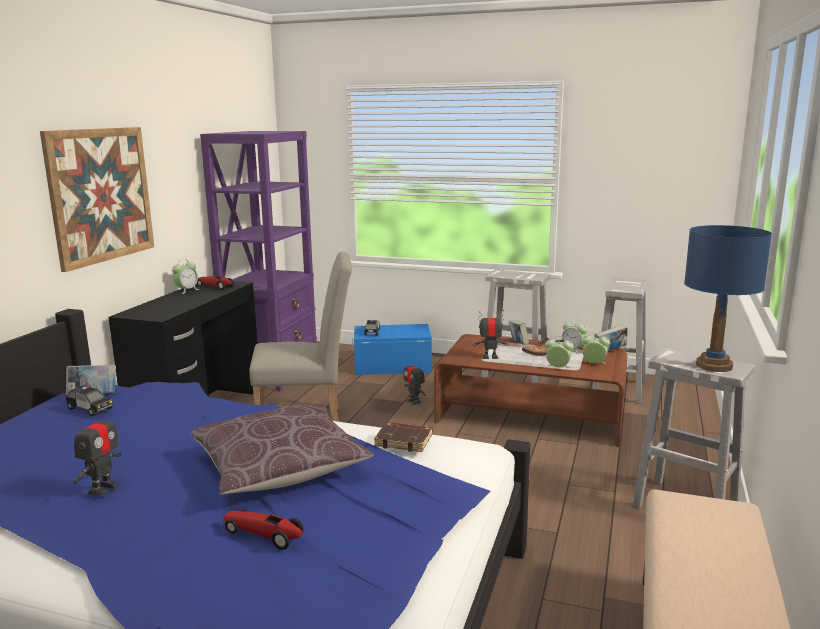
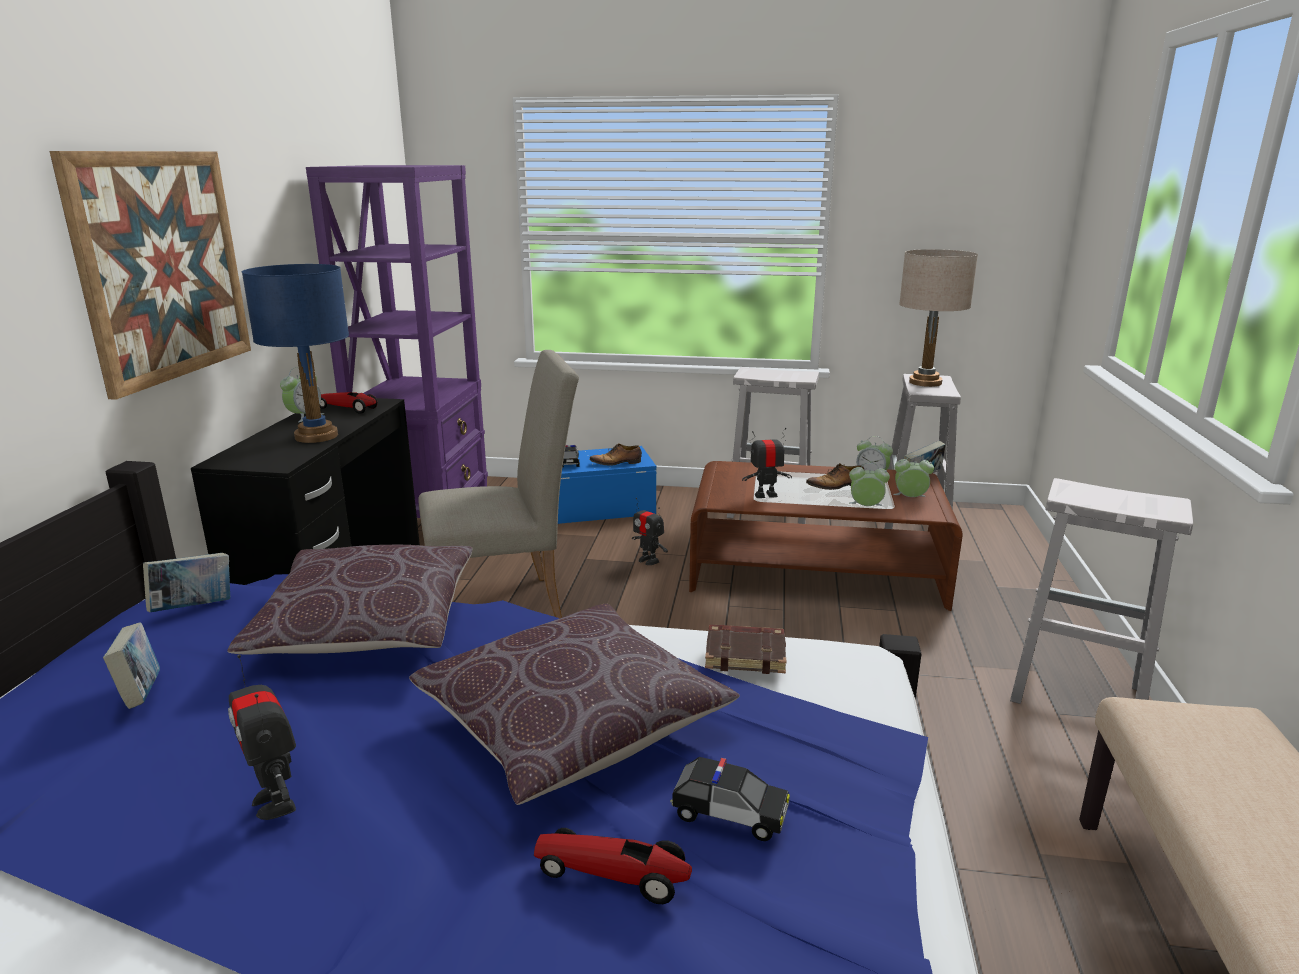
camera: 10 degrees left, 5 degrees up
(90, 409) = (197, 634): toy car -> toy car (729, 813)
(103, 488) = (276, 802): toy robot -> toy robot turned 135 degrees clockwise
(187, 411) = (368, 626): none -> brown pillow
(404, 334) = (617, 463): none -> shoe
(518, 344) = (793, 474): book -> book (141, 694)
(624, 283) = (925, 382): none -> beige table lamp
(714, 366) = (1140, 504): blue table lamp -> blue table lamp (317, 436)

